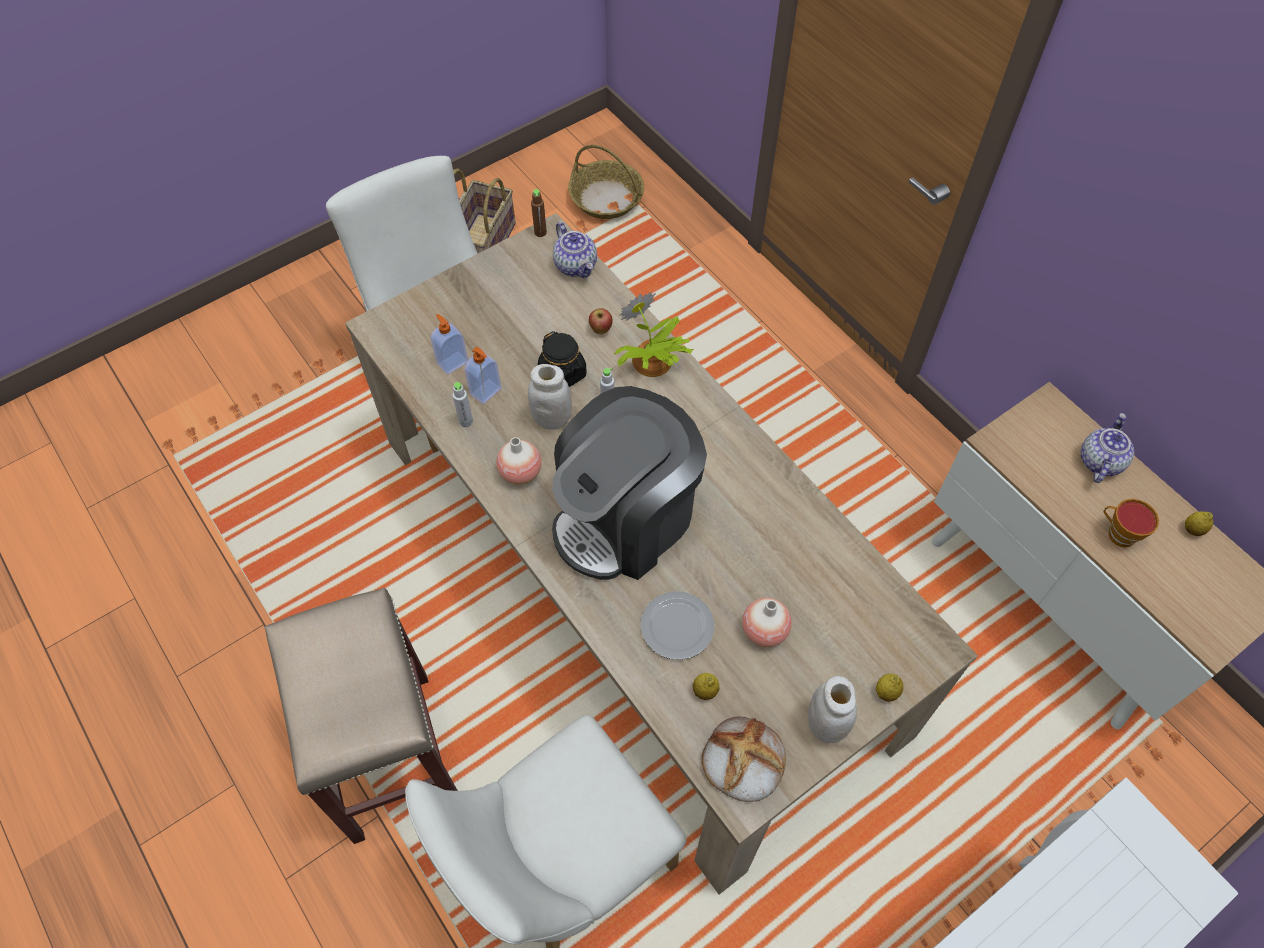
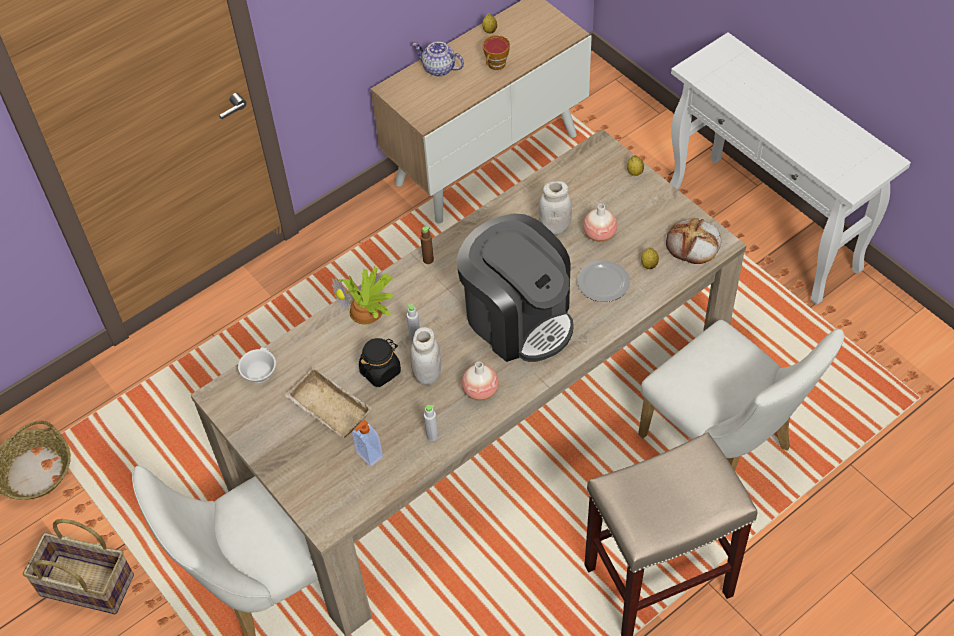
camera: 90 degrees left, 5 degrees down
(486, 392) = (401, 424): soap dispenser -> none
(519, 325) = (327, 408): none -> beige tray
(540, 232) = (215, 404): brown bottle -> brown bottle (428, 260)
(576, 266) = (258, 372): teapot -> white cup
(601, 330) = (333, 348): apple -> none
(826, 724) = (661, 202): white jar -> white jar (554, 227)

